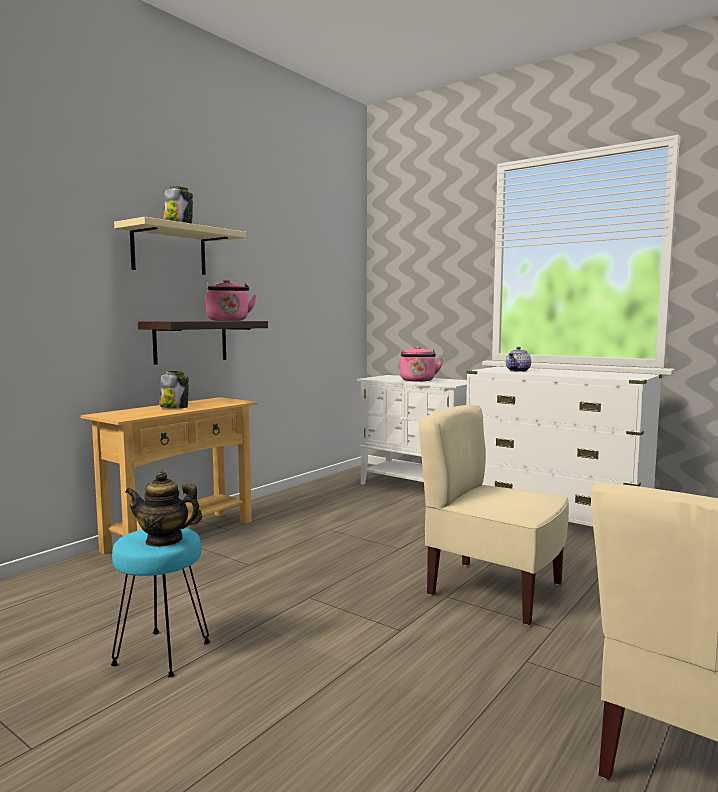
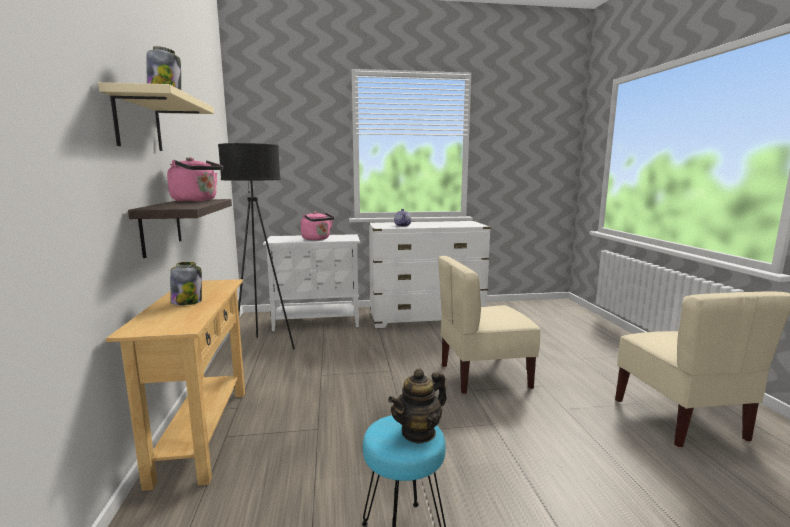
camera: 45 degrees left, 5 degrees up
(326, 495) = (263, 348): none -> black floor lamp

